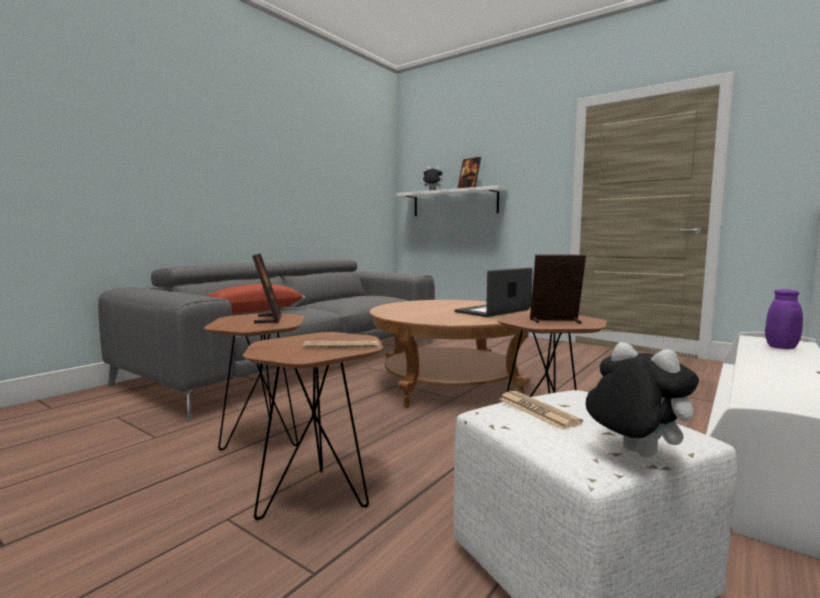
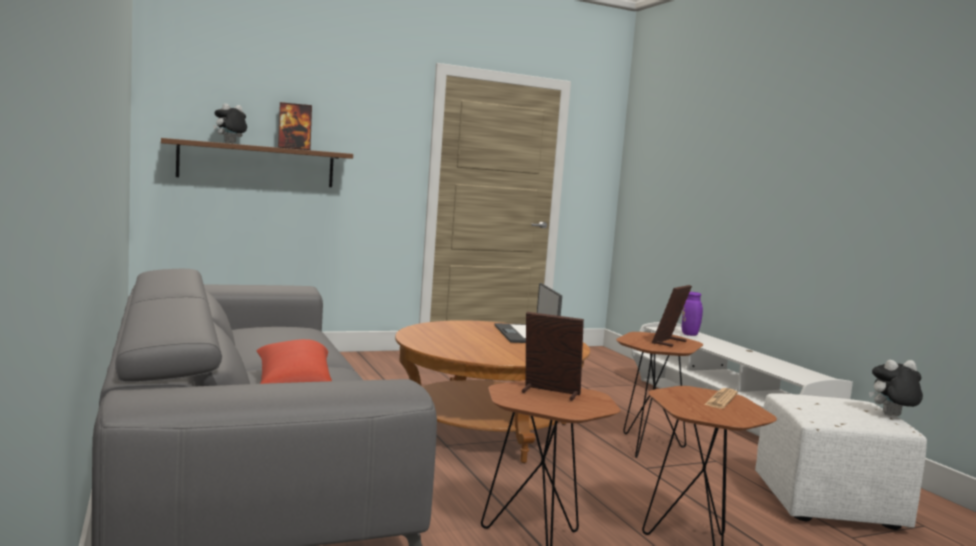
camera: 60 degrees left, 0 degrees up
(454, 203) = (257, 164): white shelf -> brown shelf
(537, 411) = (826, 410): newspaper -> none

